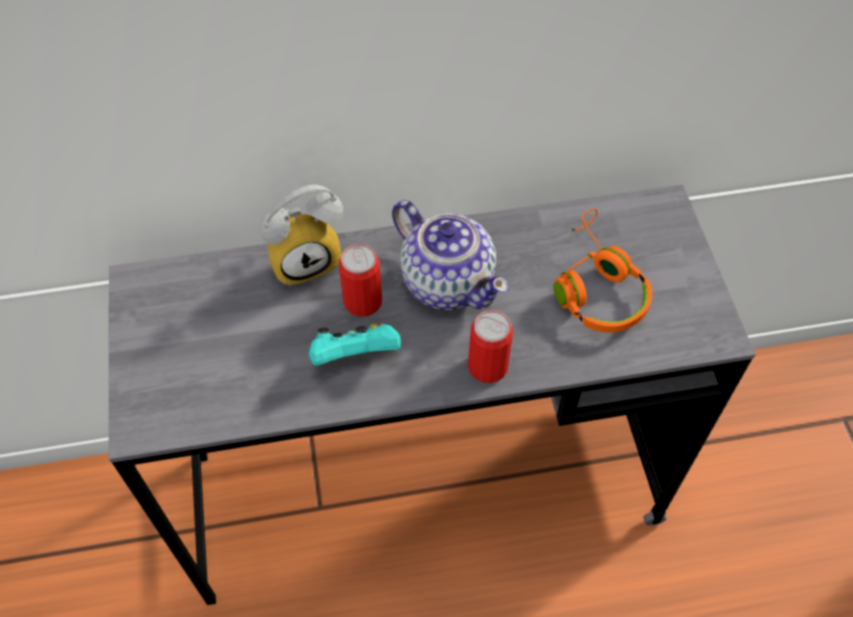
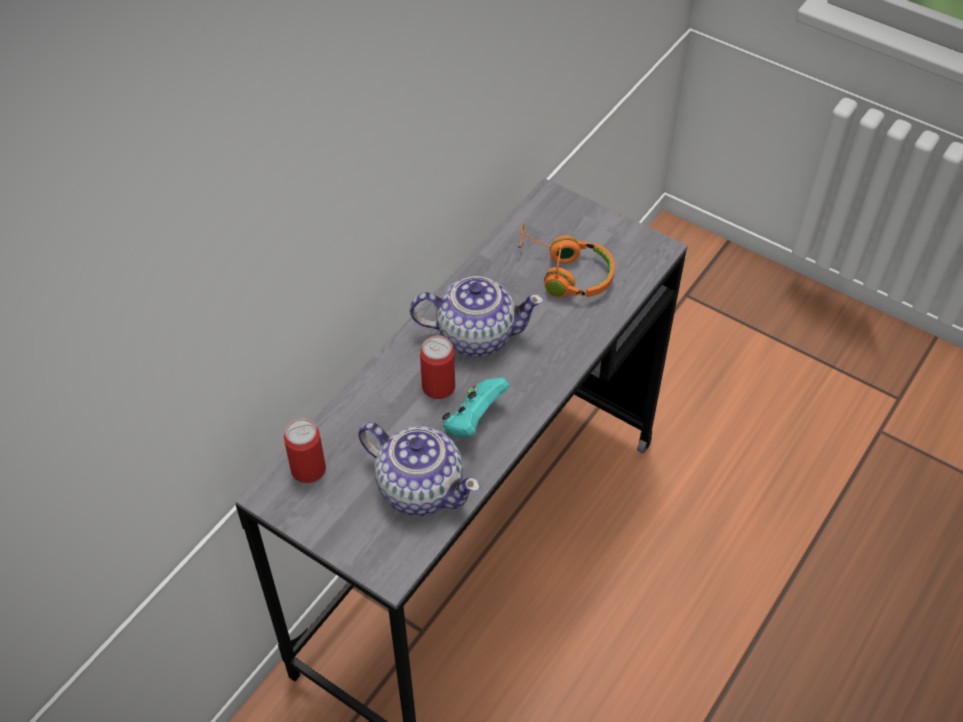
camera: 45 degrees left, 5 degrees down
(245, 375) = (420, 487): none -> teapot
(306, 258) = (369, 390): alarm clock -> none
(487, 366) = (557, 364): can -> can (308, 469)

